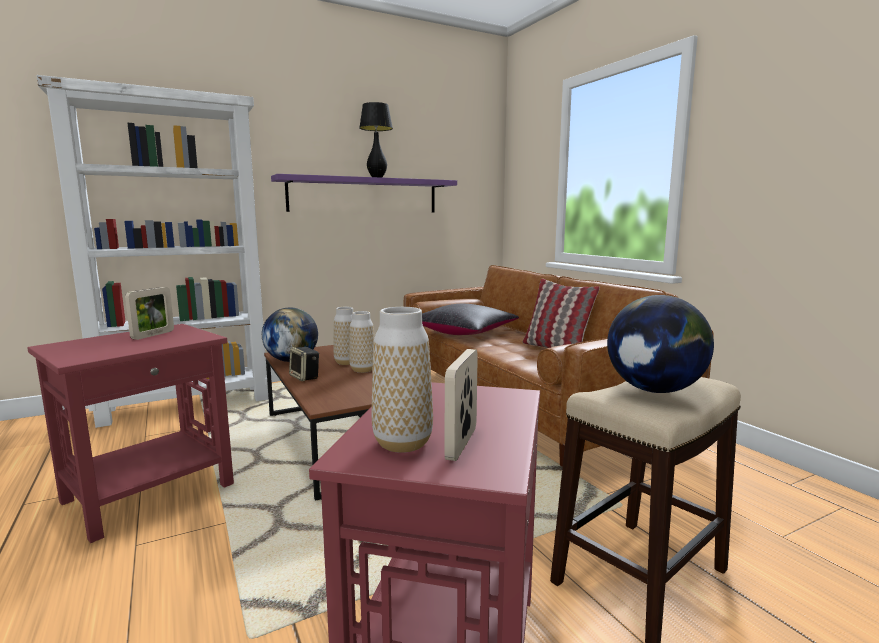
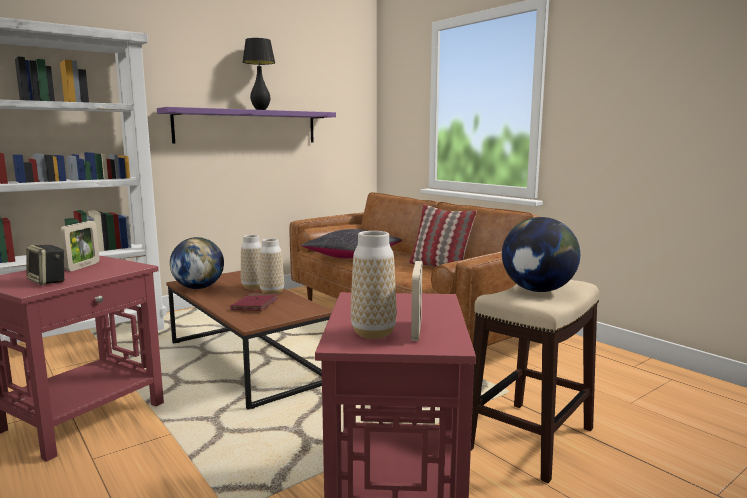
camera: 10 degrees left, 0 degrees up
(305, 377) = (221, 301): speaker -> speaker (48, 281)
(338, 383) = (255, 305): none -> red book

